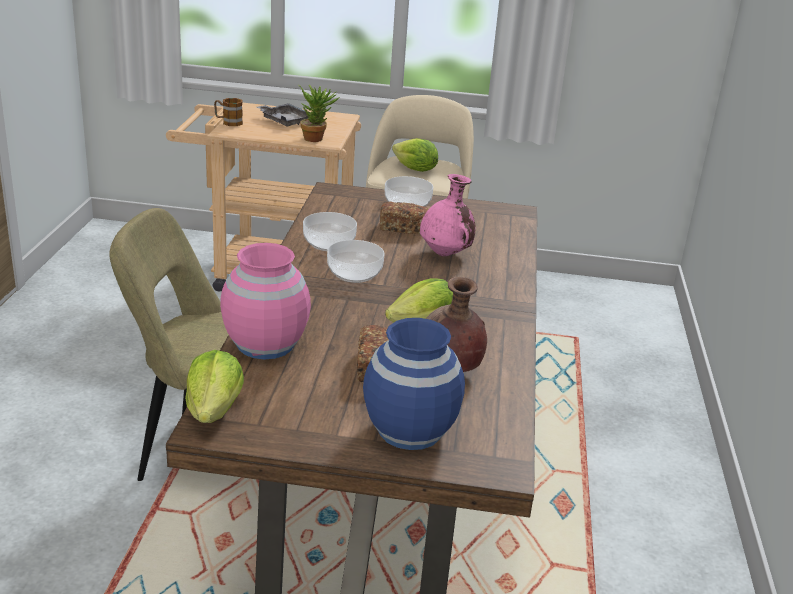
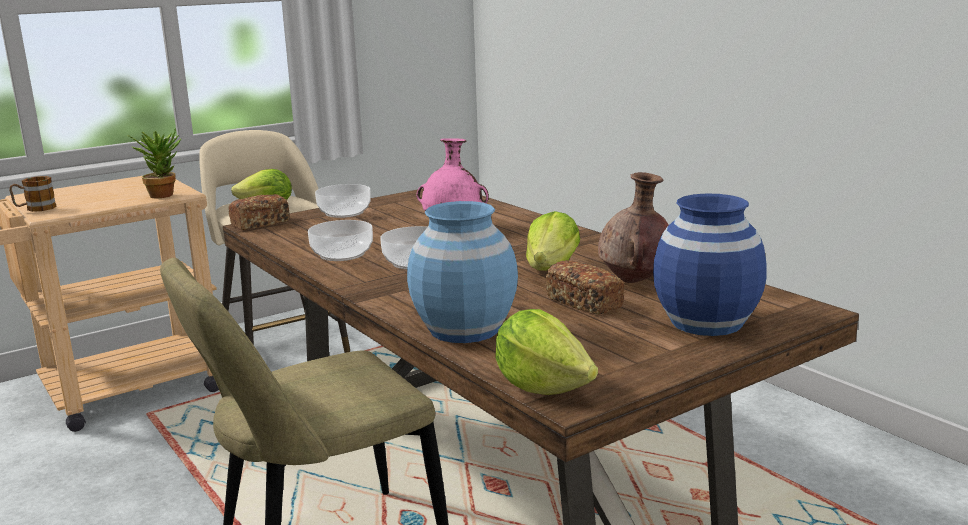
camera: 40 degrees left, 10 degrees down
(265, 344) = (464, 329): pink vase -> blue vase
(284, 121) = (97, 193): grey tray -> none
(404, 228) = (380, 225): bread -> bread (260, 223)

